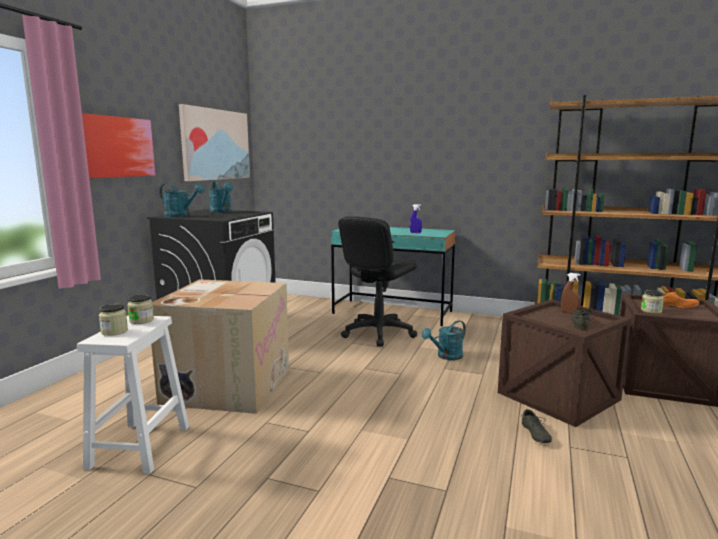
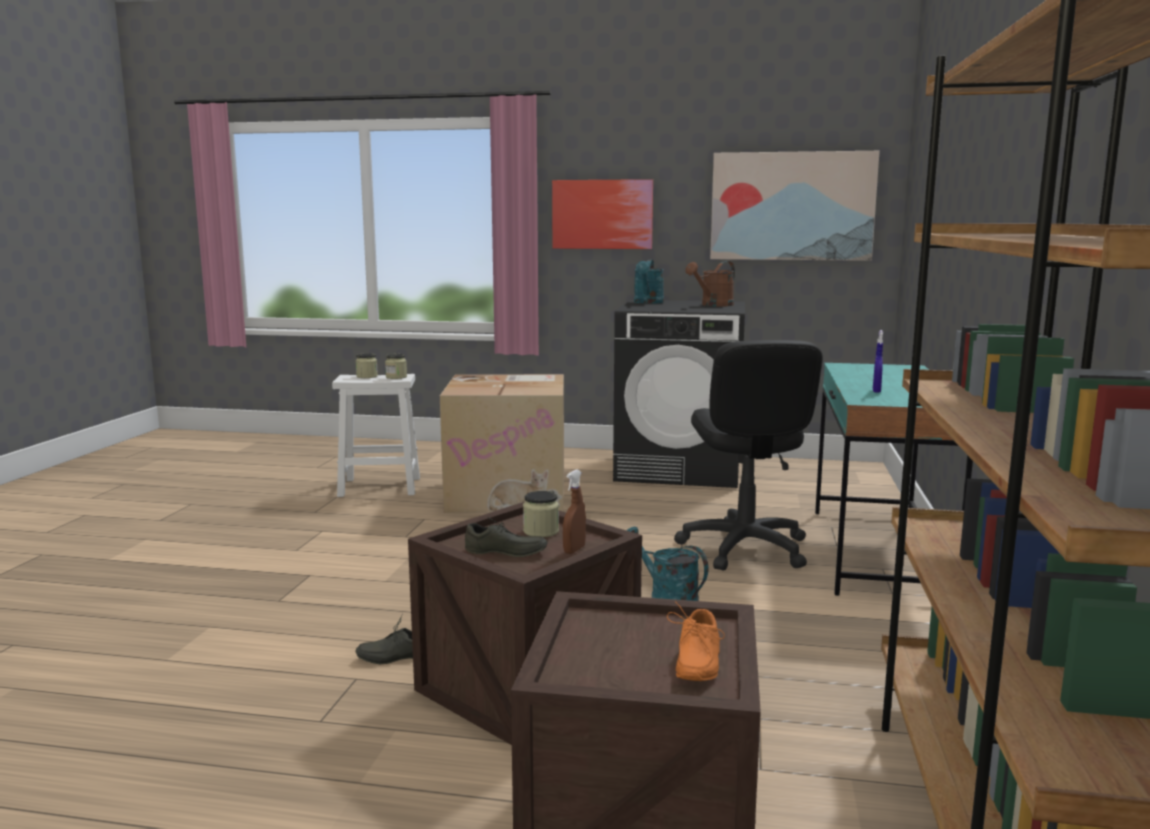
camera: 80 degrees right, 0 degrees up
(222, 212) = (713, 305): turquoise watering can -> brown watering can
(378, 333) = (744, 548): black office chair -> black office chair turned 120 degrees counterclockwise
(651, 311) = (624, 624): jar -> jar (541, 531)

